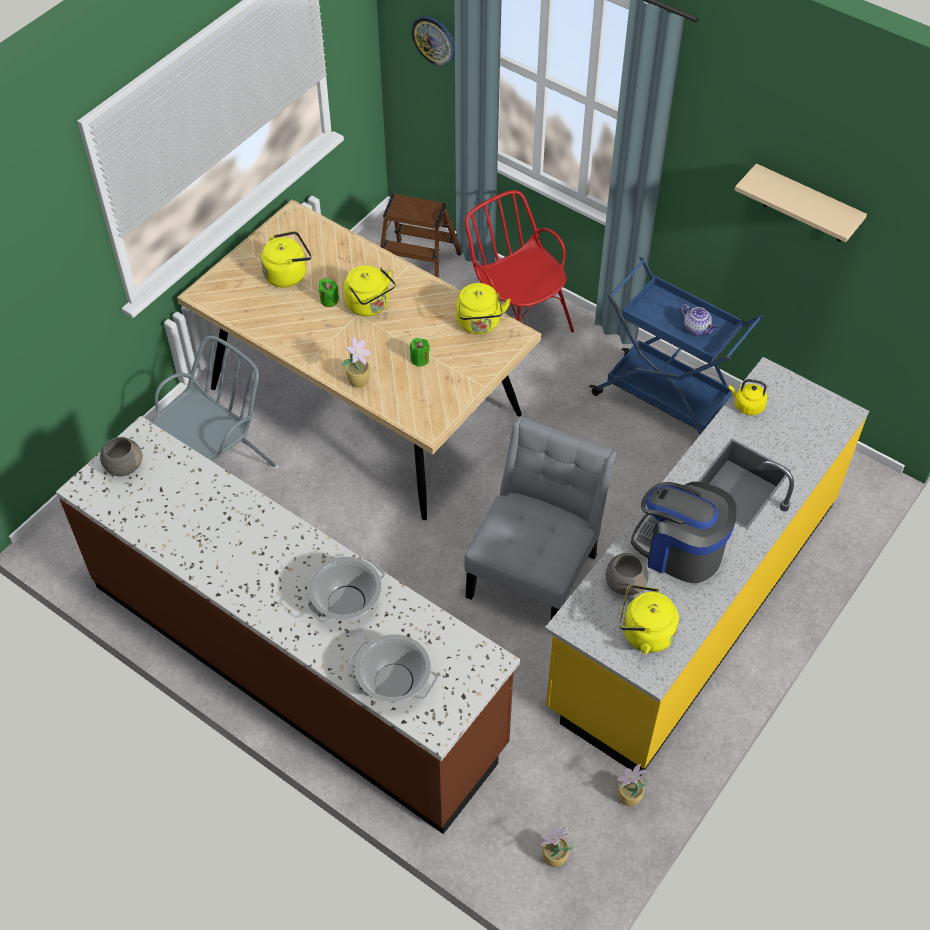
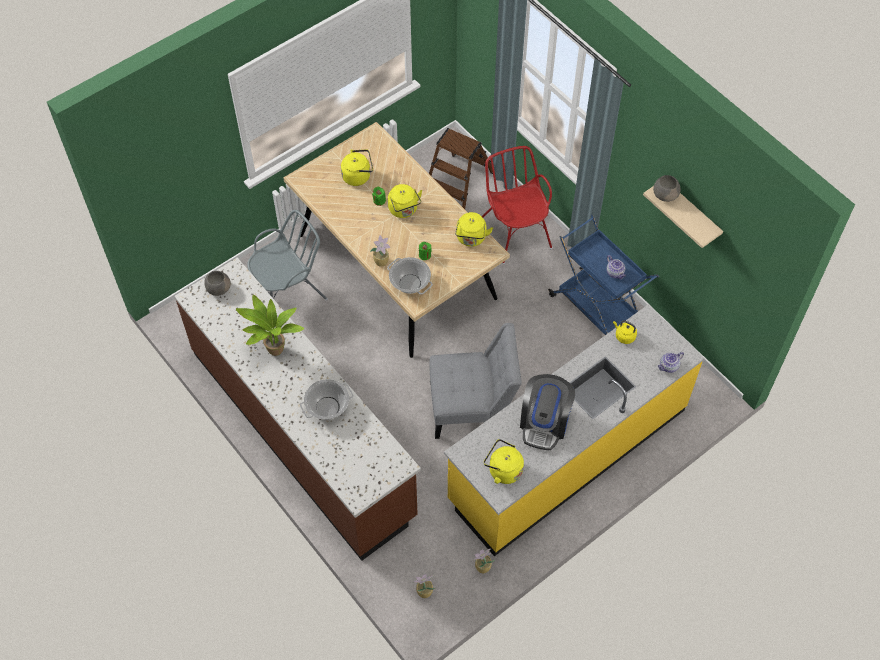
camera: 15 degrees right, 5 degrees up
(239, 539) = (275, 352): none -> potted plant
(394, 681) = (341, 463): cooking pot -> cooking pot (410, 283)
(434, 40) = (488, 37): wall clock -> none
(535, 569) = (472, 407): grey chair -> grey chair turned 45 degrees clockwise
(625, 582) = (503, 435): grey bowl -> grey bowl (665, 194)
(679, 550) = (544, 422): coffee machine -> coffee machine turned 120 degrees counterclockwise
(825, 433) = (668, 366): none -> teapot

